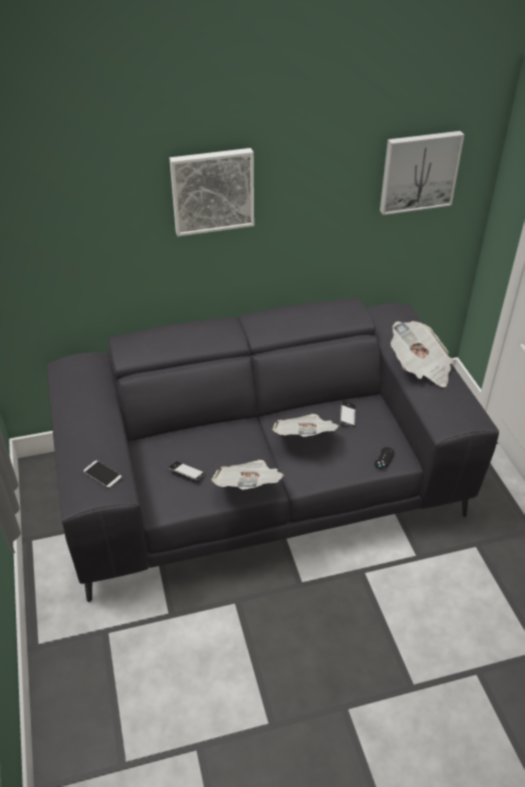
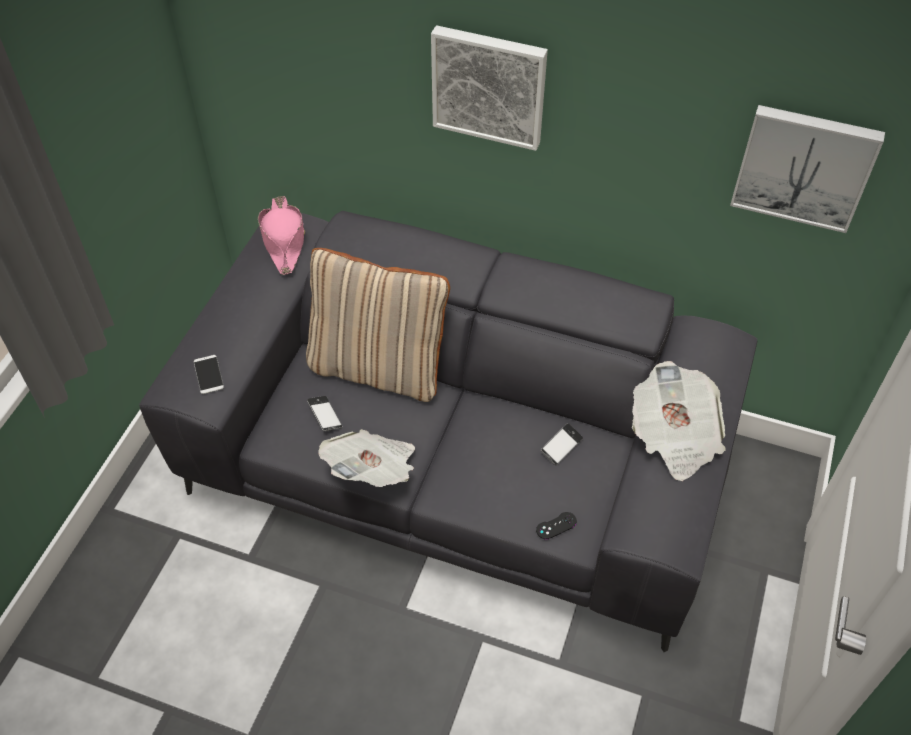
camera: 35 degrees right, 10 degrees up
(78, 374) = (283, 240): none -> pink hat
(195, 429) = (379, 367): none -> beige pillow
(304, 438) = (486, 446): newspaper -> none

